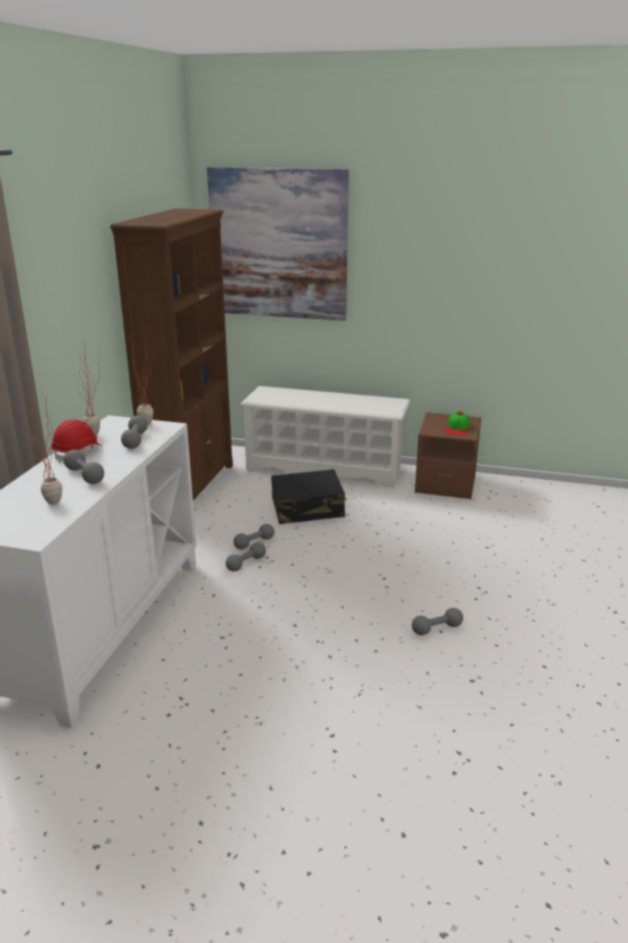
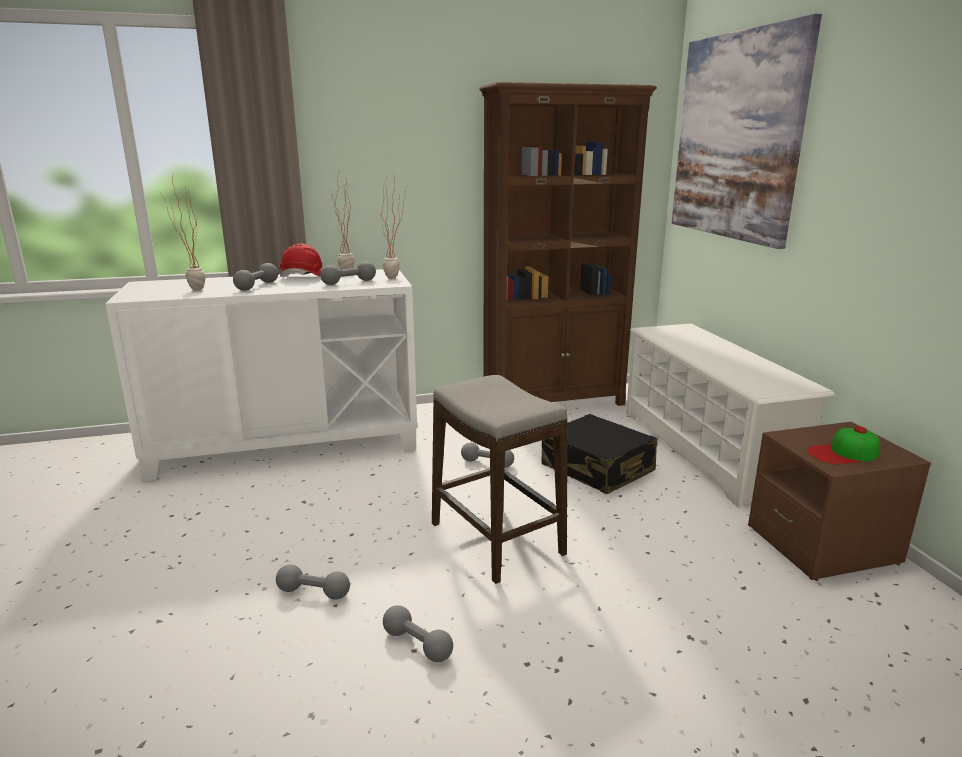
camera: 60 degrees right, 5 degrees down
(246, 563) = (444, 471): grey dumbbell -> grey dumbbell (313, 592)
(355, 570) = (496, 539): none -> stool

